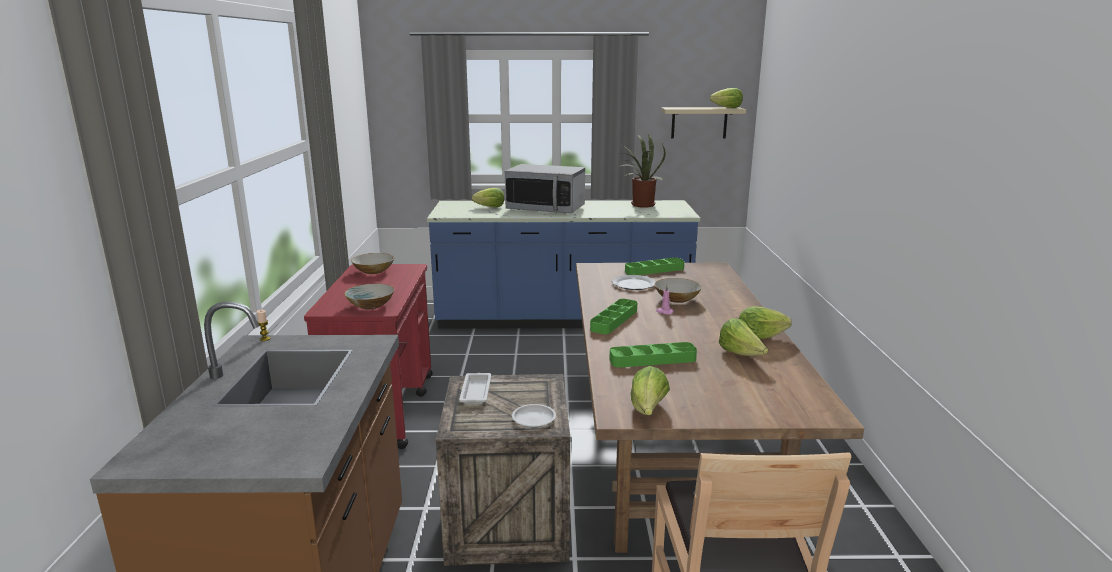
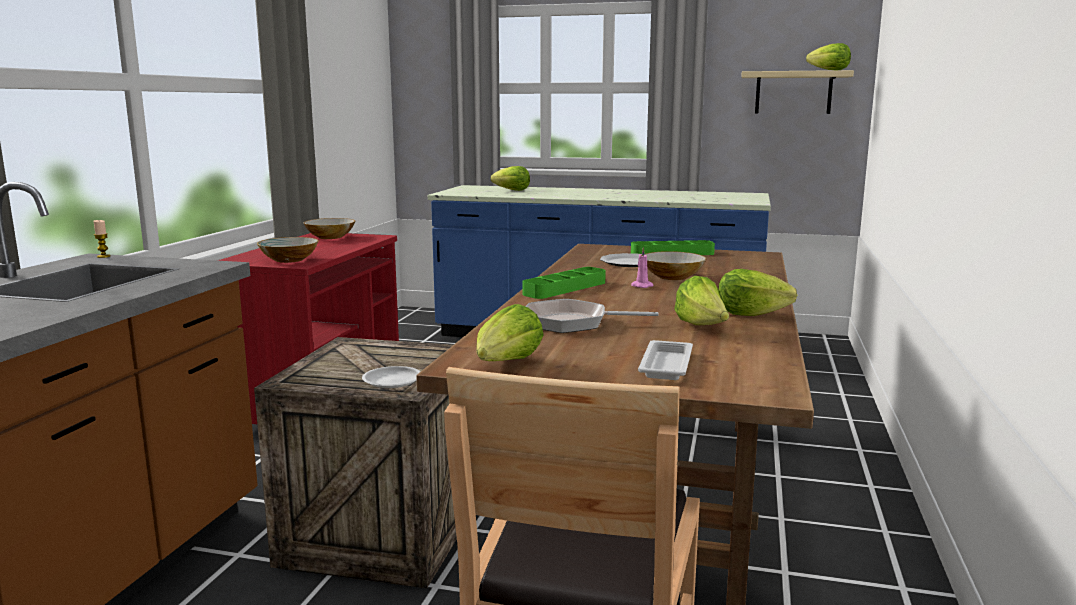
camera: 15 degrees right, 5 degrees down
(476, 391) = (351, 351): white tray -> white tray (666, 365)
(546, 209) = (577, 193): microwave -> none
(640, 205) = (702, 194): potted plant -> none
(652, 359) = (572, 323): green tray -> frying pan

